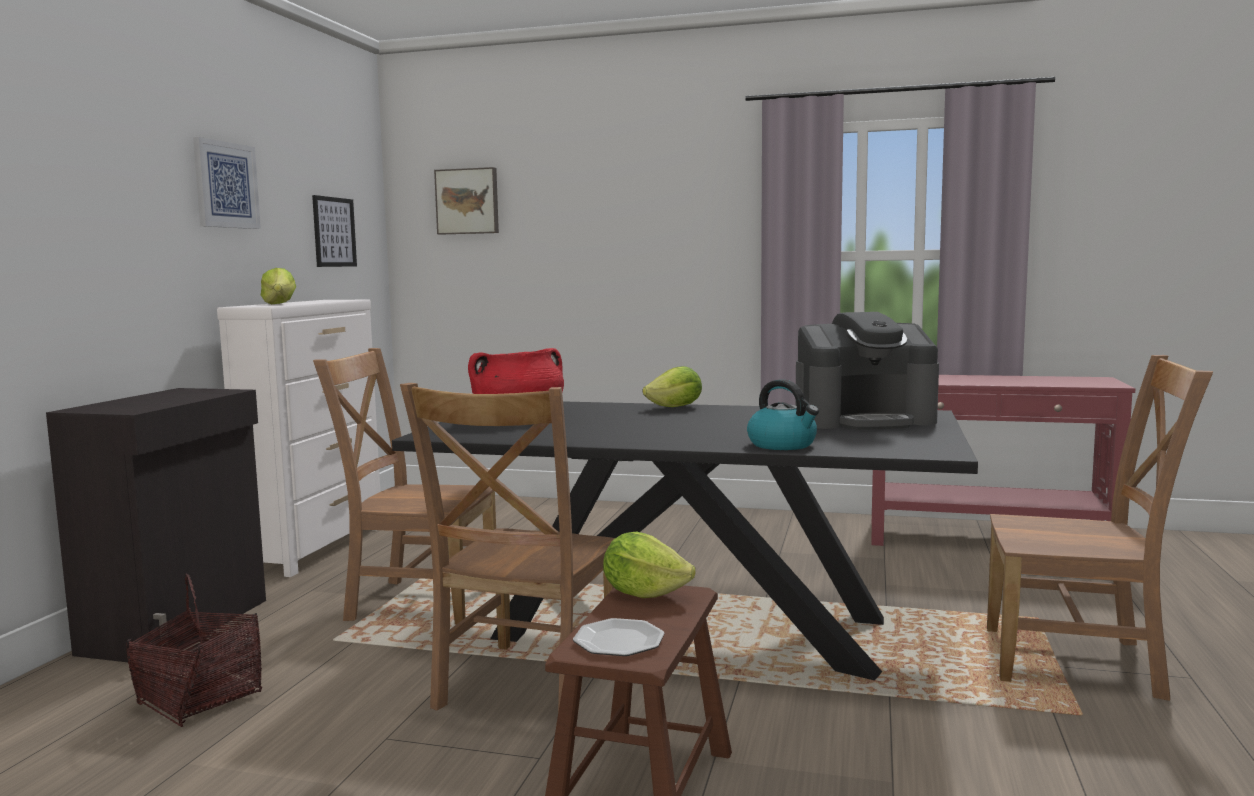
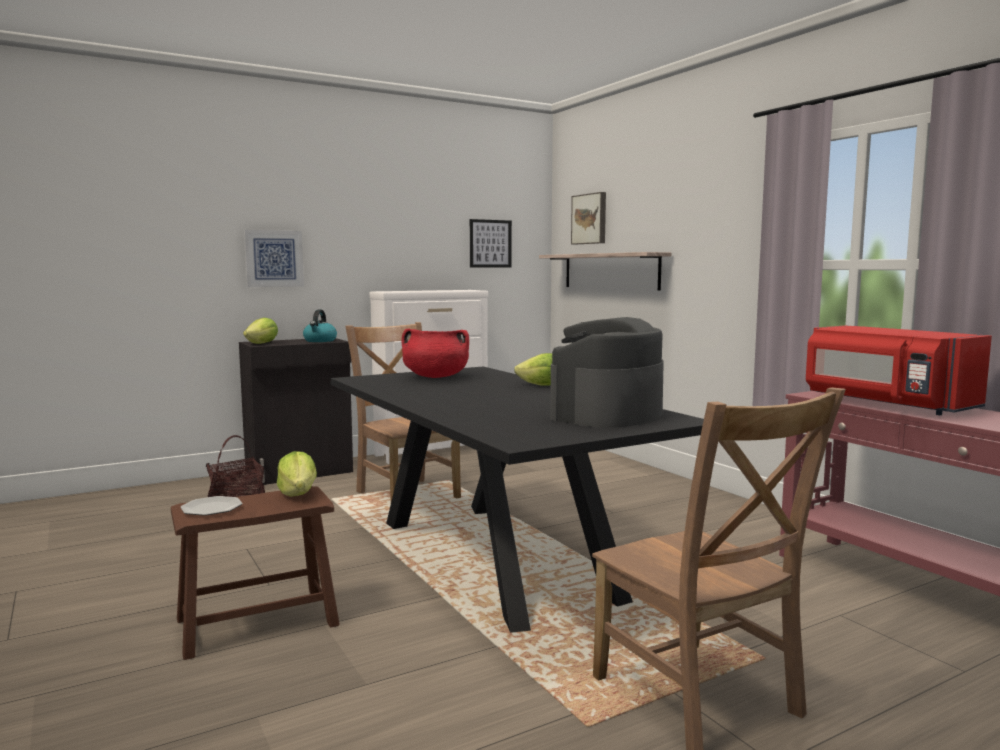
camera: 45 degrees right, 0 degrees up
(225, 185) = (387, 216): picture -> picture (274, 258)
(279, 304) = (410, 291): lettuce -> lettuce (262, 343)
(511, 268) = (610, 271): none -> shelf
(525, 688) = (342, 552): brown chair -> none
(783, 445) = (463, 417): kettle -> kettle (320, 341)
(864, 420) = (607, 415): coffee machine -> coffee machine turned 90 degrees clockwise
(960, 381) = (885, 404): none -> red microwave

